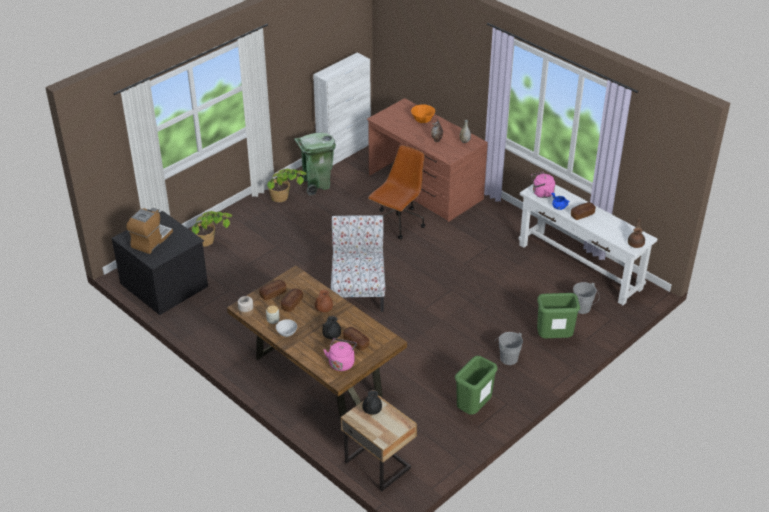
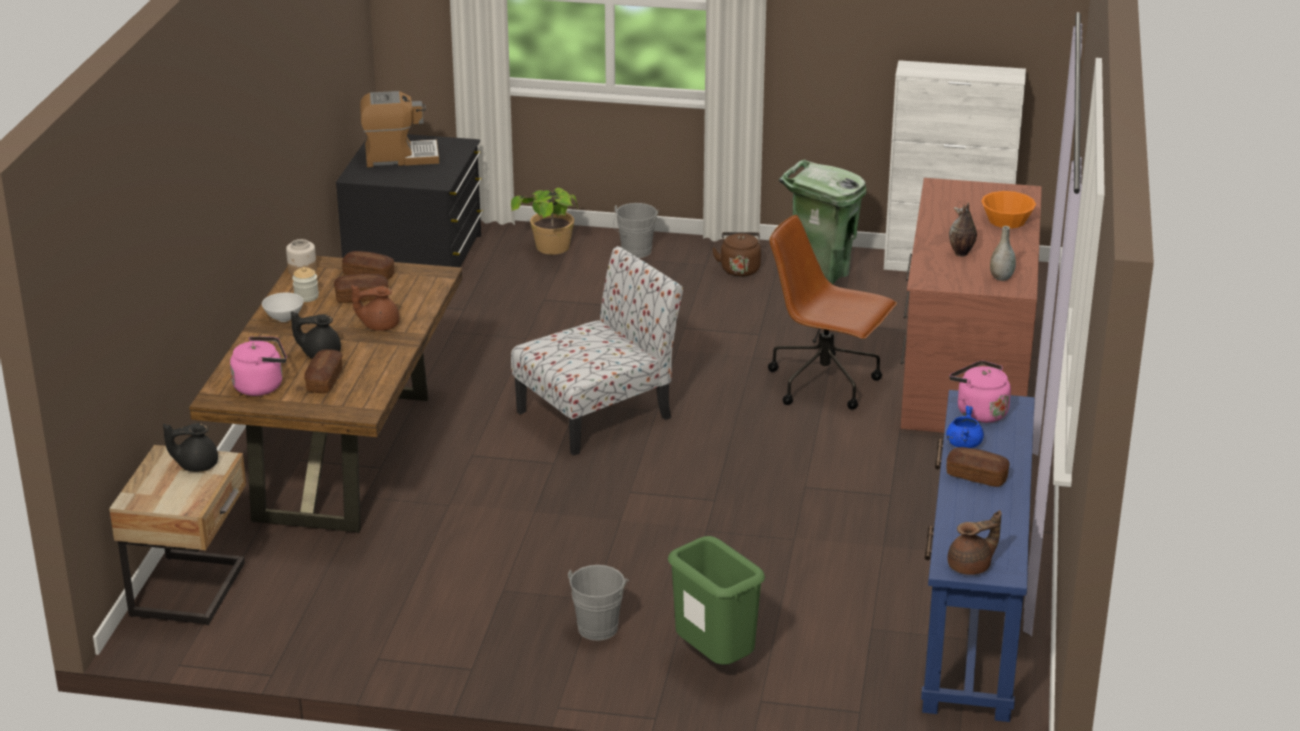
camera: 55 degrees right, 10 degrees down
(285, 201) = (739, 269): potted plant -> brown kettle
(398, 223) = (825, 383): brown office chair -> brown office chair turned 150 degrees counterclockwise
(473, 409) = (420, 638): green trash can -> none
(579, 266) = (972, 617): white console table -> blue console table
(583, 309) = (846, 666): grey bucket -> grey bucket (635, 253)

